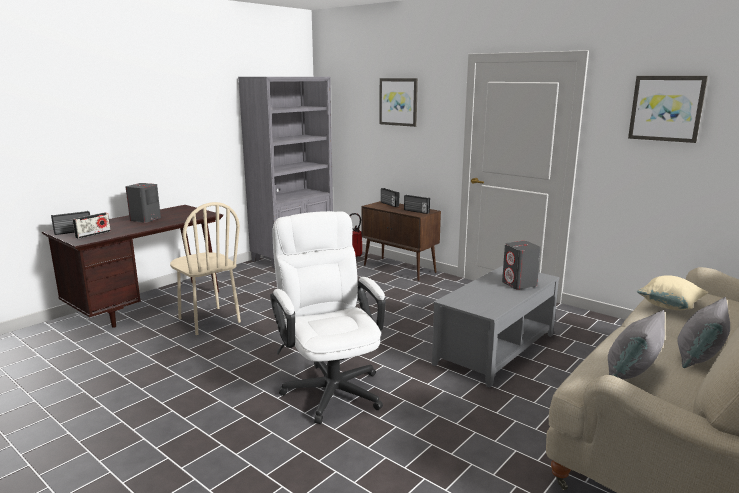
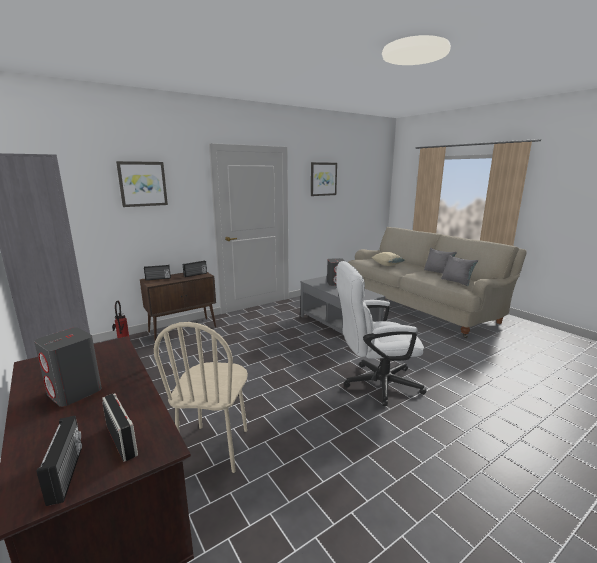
camera: 75 degrees left, 0 degrees up
(208, 320) = (215, 448): beige chair -> beige chair turned 120 degrees clockwise

